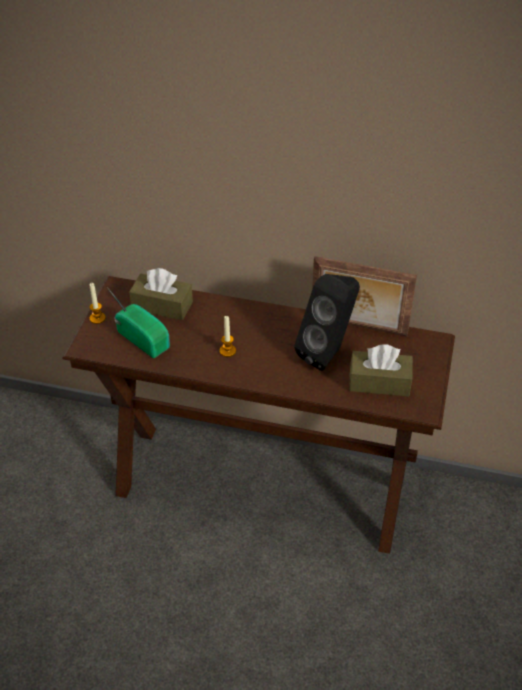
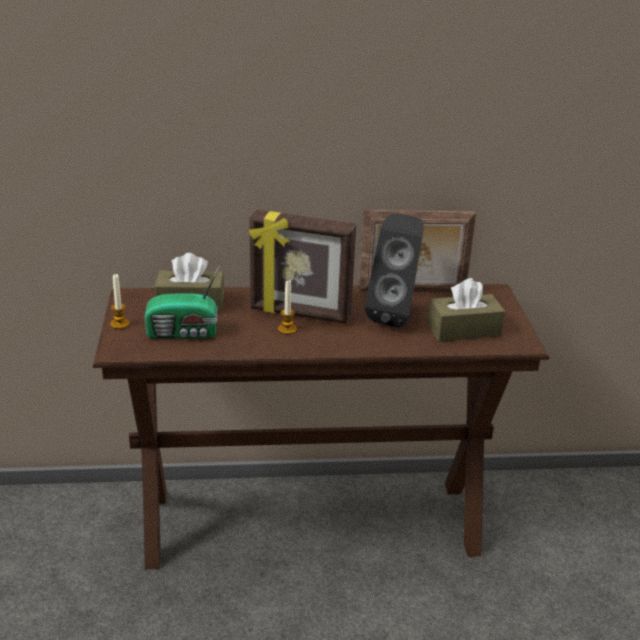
camera: 20 degrees left, 15 degrees down
(143, 338) = (184, 333): radio -> radio turned 150 degrees clockwise
(246, 335) = (299, 314): none -> picture frame

